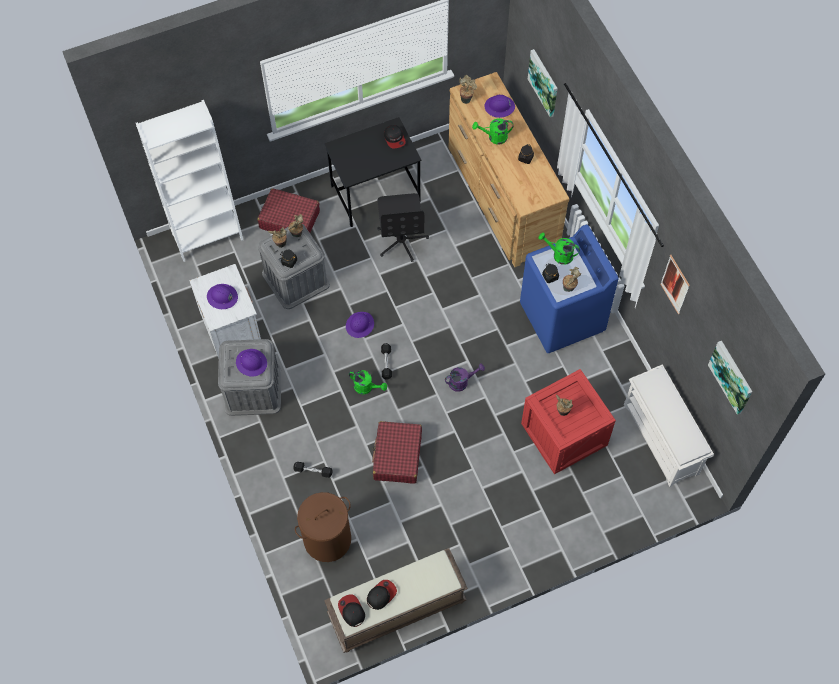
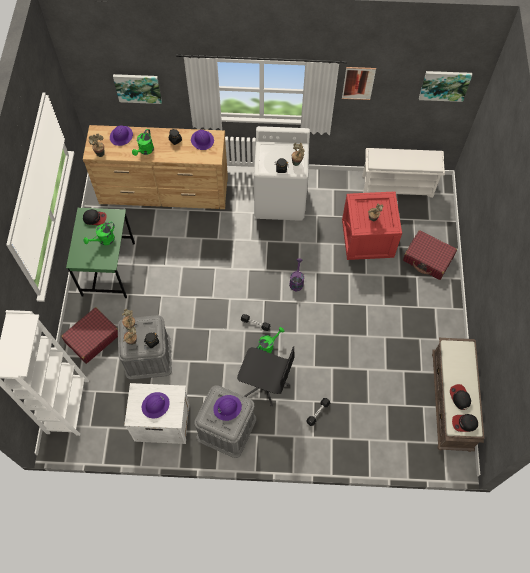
camera: 65 degrees left, 0 degrees up
(327, 539) = (377, 426): brown laundry basket -> none
(360, 325) = (214, 328): purple hard hat -> purple hard hat (202, 140)
(375, 193) = (108, 269): black desk -> green desk
(397, 456) = (334, 349): red suitcase -> red suitcase (428, 259)
(401, 240) = (159, 269): black office chair -> black office chair (264, 384)
(559, 255) = (267, 156): green watering can -> green watering can (104, 240)
(562, 318) = (280, 199): blue washing machine -> white washing machine

